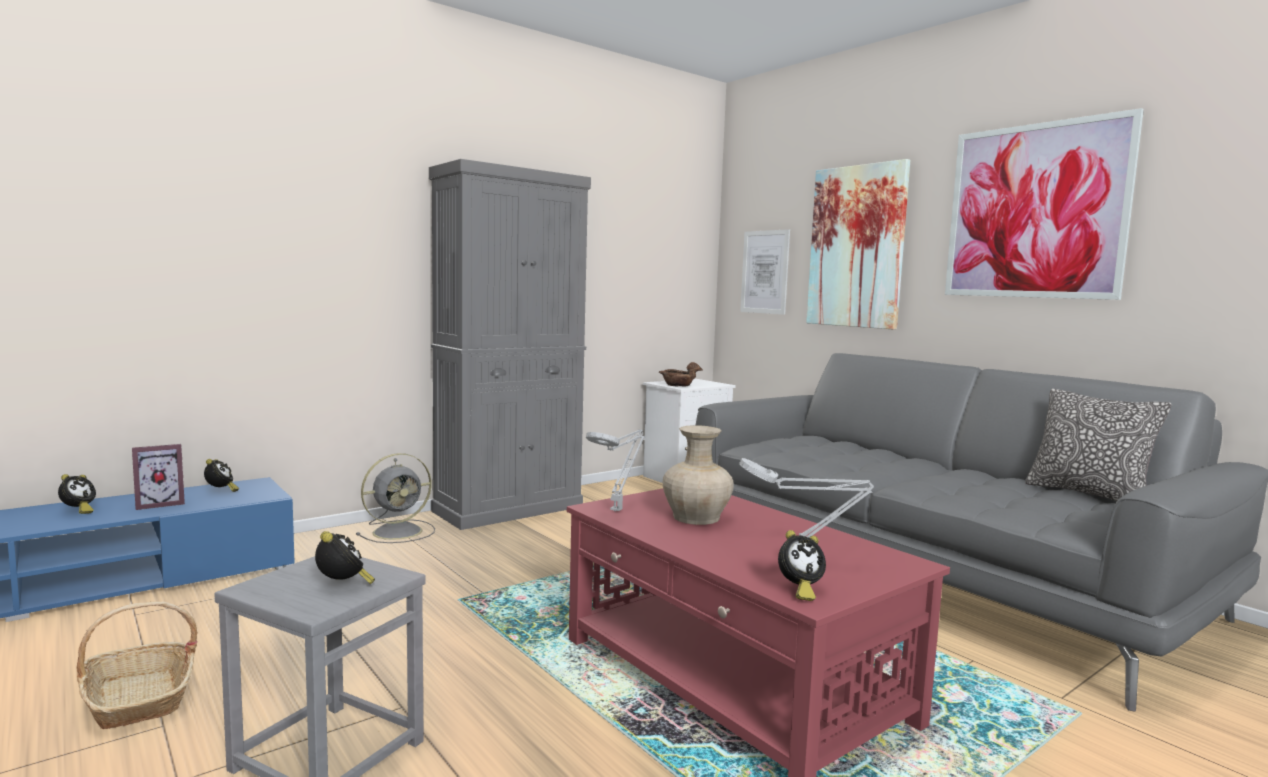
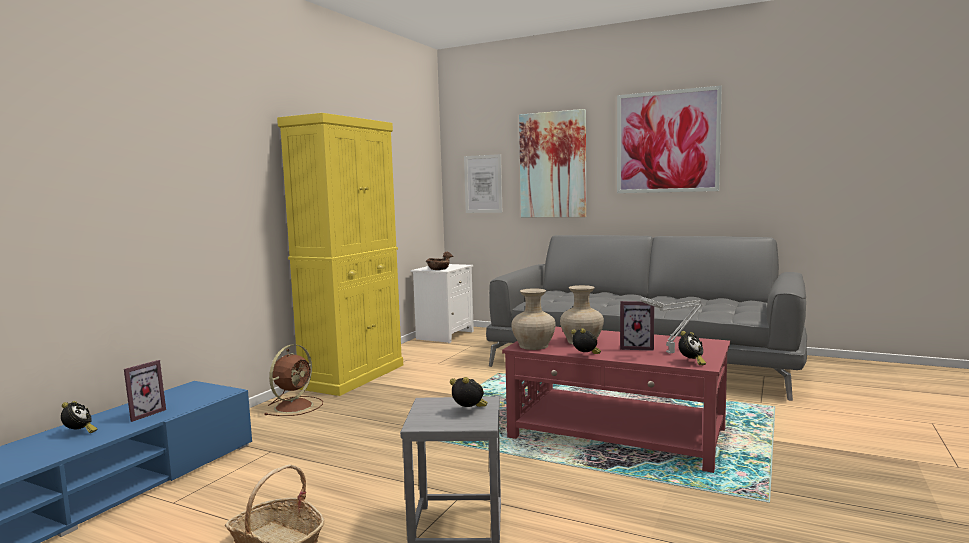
camera: 25 degrees left, 0 degrees up
(221, 491) = (176, 396): alarm clock -> alarm clock (586, 356)
(400, 531) = (295, 406): grey fan -> brown fan
(509, 509) = (353, 376): grey cabinet -> yellow cabinet
(617, 509) = (534, 346): grey table lamp -> beige vase
(759, 544) = (636, 347): none -> picture frame
(1088, 494) = (730, 299): pillow -> none

